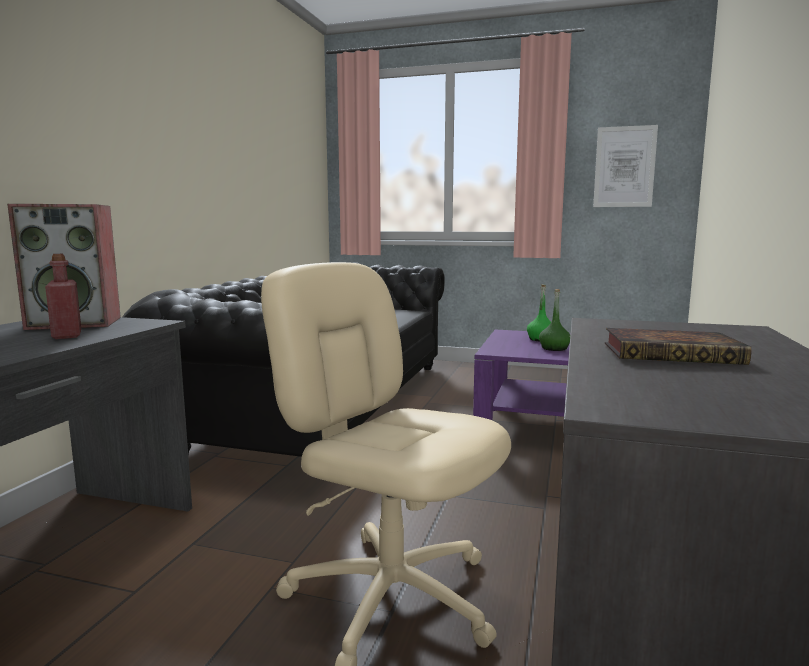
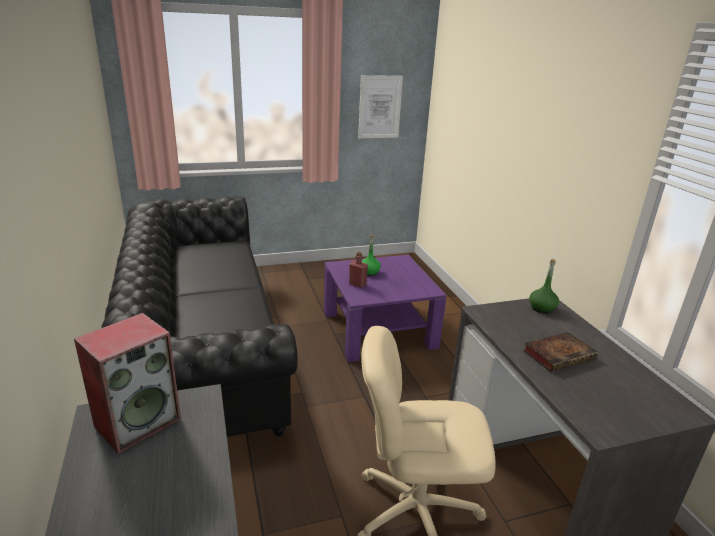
camera: 35 degrees left, 15 degrees up
(67, 335) = (181, 449): red bottle -> red bottle (357, 284)
(554, 348) = (389, 284): green bottle -> green bottle (542, 308)

